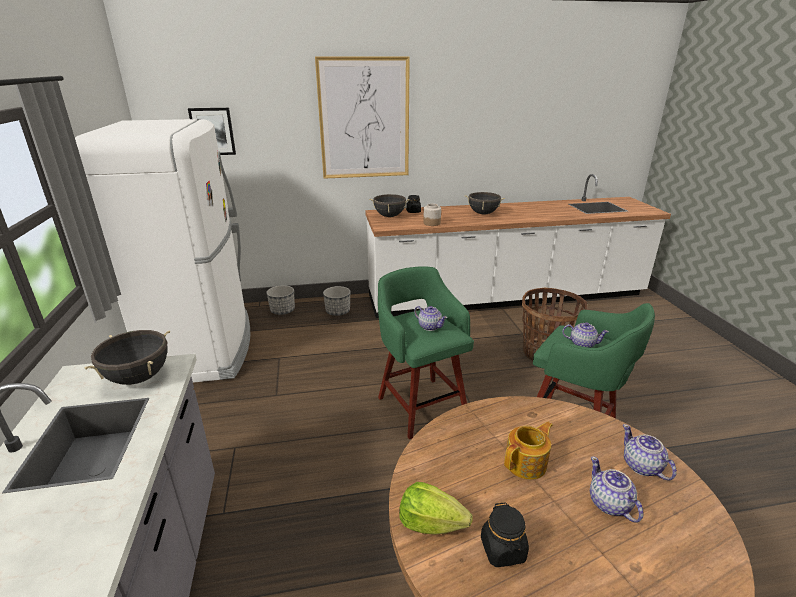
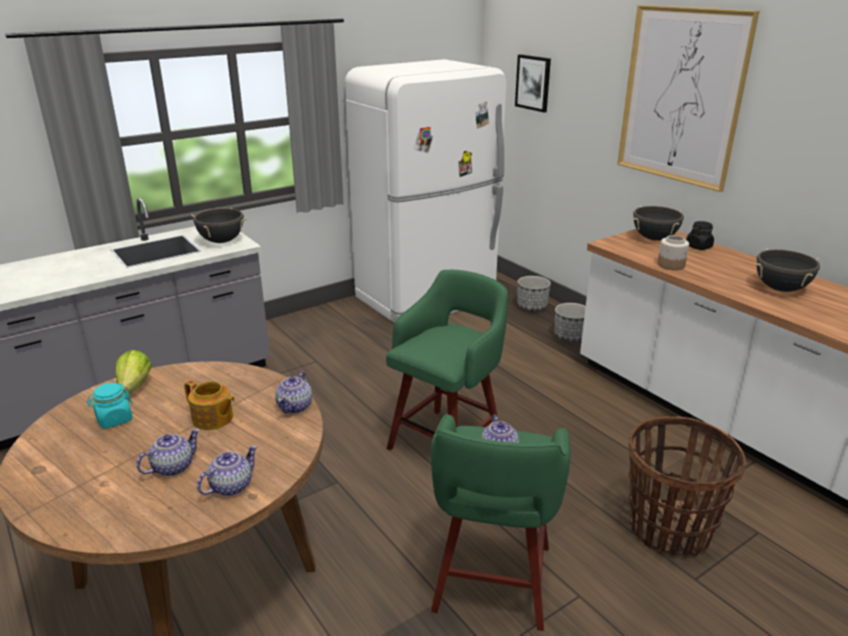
camera: 65 degrees right, 0 degrees up
(430, 326) = (445, 344): teapot -> teapot (295, 406)
(503, 550) = (114, 419): black jar -> turquoise jar

